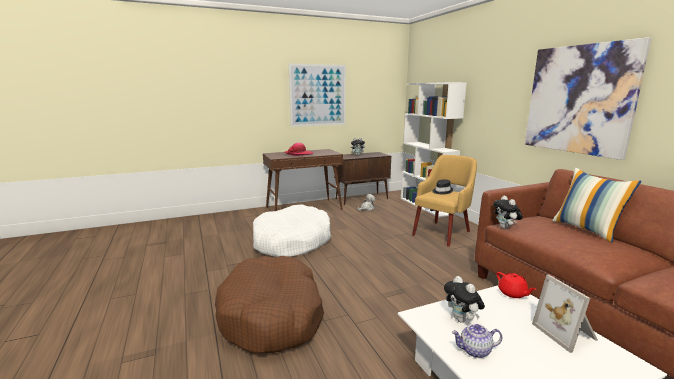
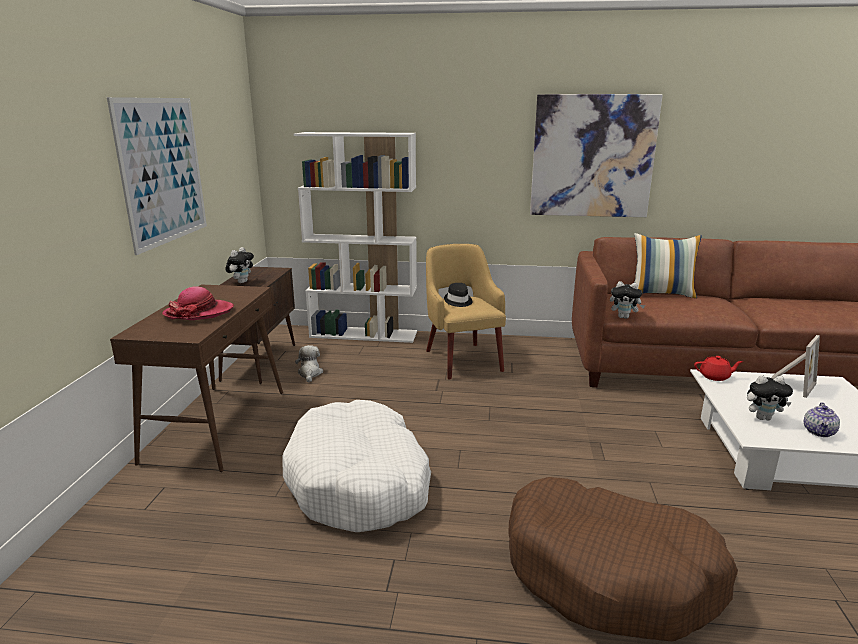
camera: 60 degrees left, 5 degrees up
(567, 333) = (789, 384): picture frame -> picture frame turned 60 degrees counterclockwise

